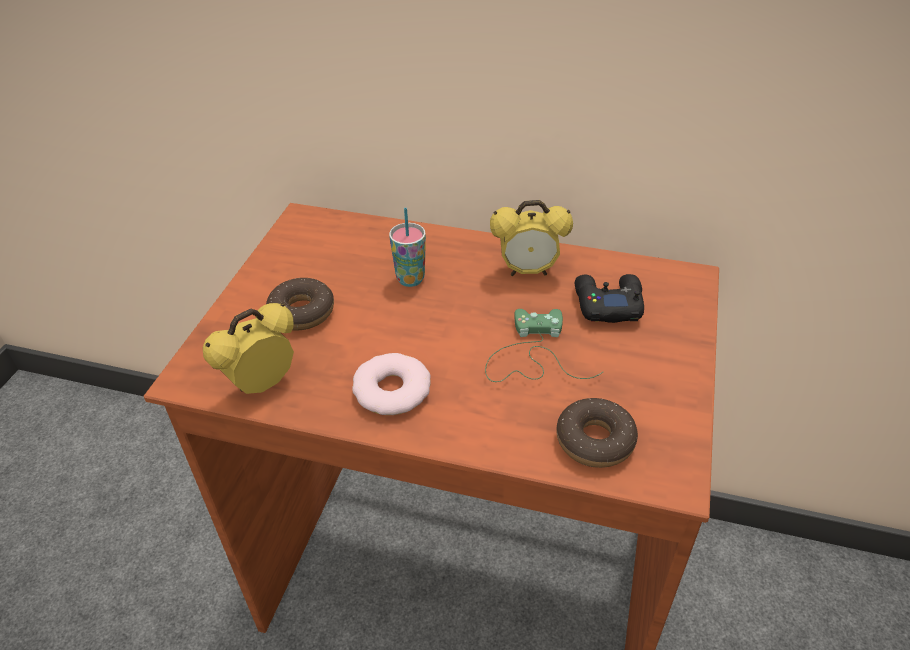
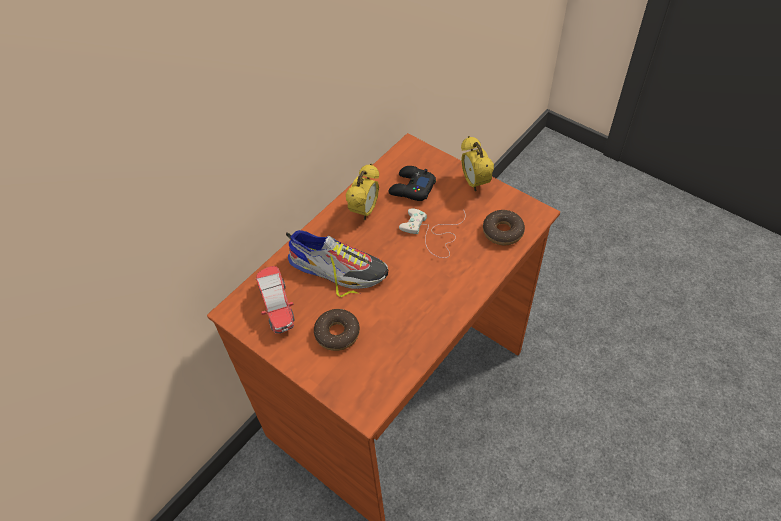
camera: 65 degrees left, 10 degrees up
(262, 385) = (393, 368): alarm clock -> alarm clock (474, 183)
(324, 248) = (278, 306): none -> toy car
(391, 390) = (429, 305): donut -> none
(410, 279) = (338, 268): cup -> shoe
(532, 354) = (433, 234): green game controller -> white game controller

